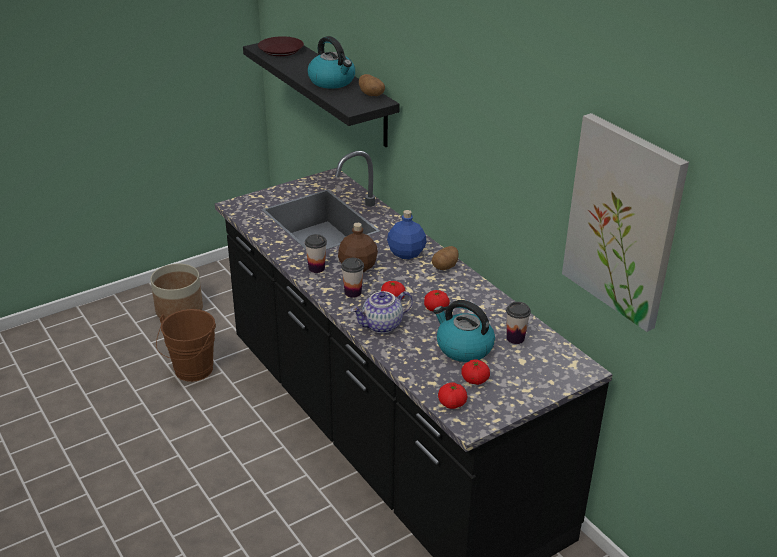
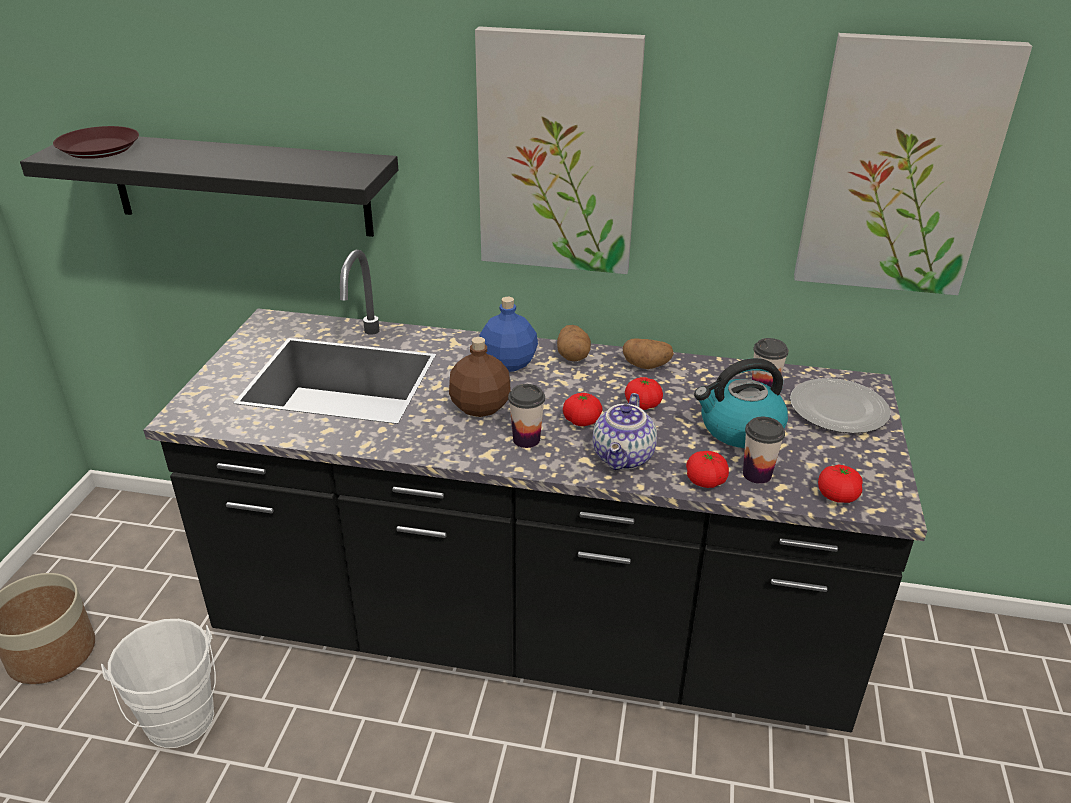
camera: 45 degrees left, 0 degrees up
(192, 372) = (182, 726): brown bucket -> white bucket
(316, 268) = (434, 436): cup -> cup (757, 474)
(332, 81) = (257, 160): kettle -> none
(372, 95) = (343, 157): potato -> potato (646, 366)
(463, 133) = (558, 154): none -> picture
(475, 380) = (809, 456): tomato -> tomato (705, 481)
(539, 371) = (839, 409): none -> plate

